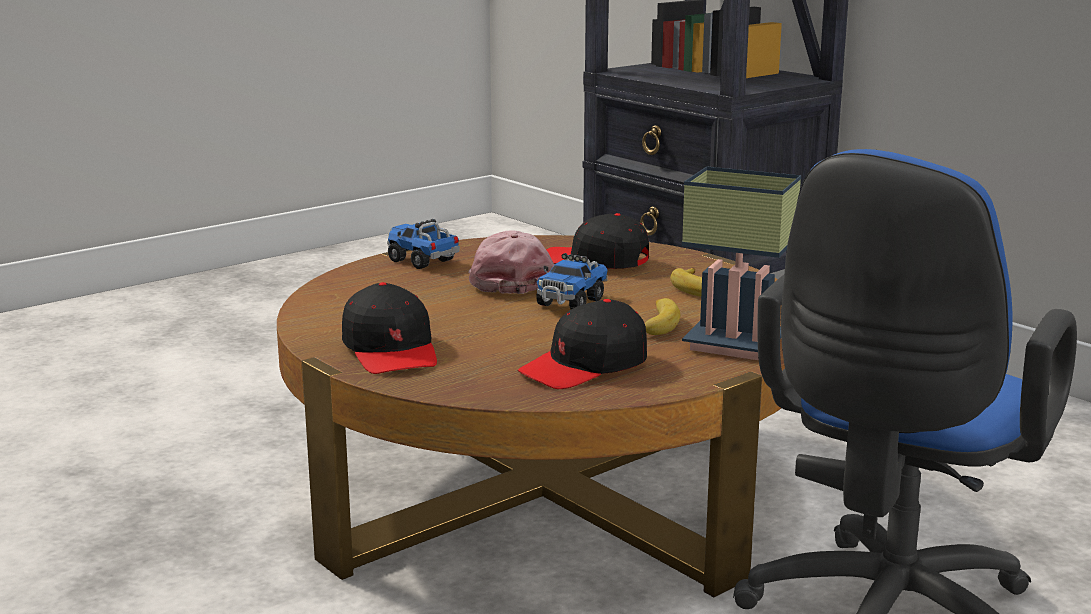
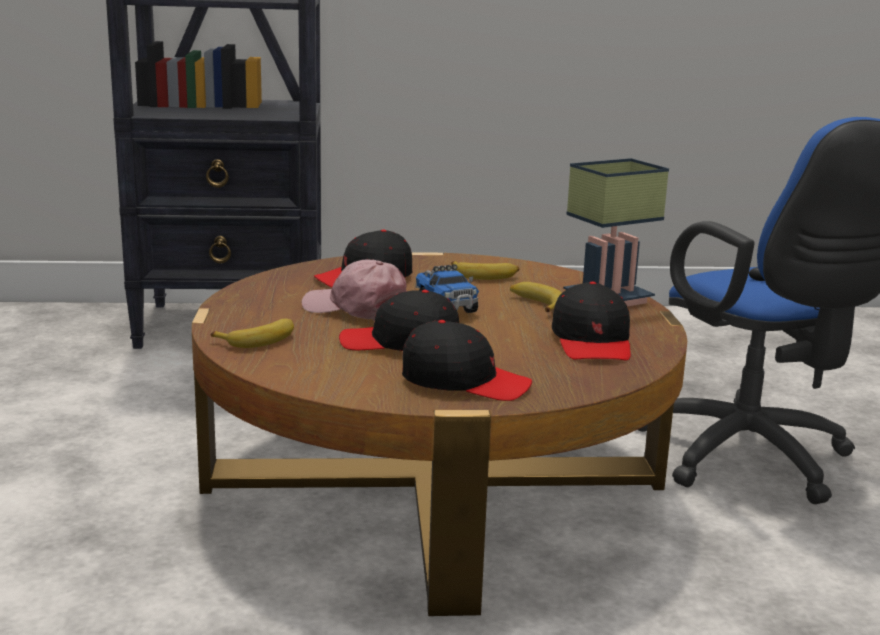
camera: 55 degrees left, 0 degrees up
(376, 276) = (259, 339): none -> banana
(422, 261) = (250, 317): toy truck -> none
(448, 311) = (400, 343): none -> black cap

